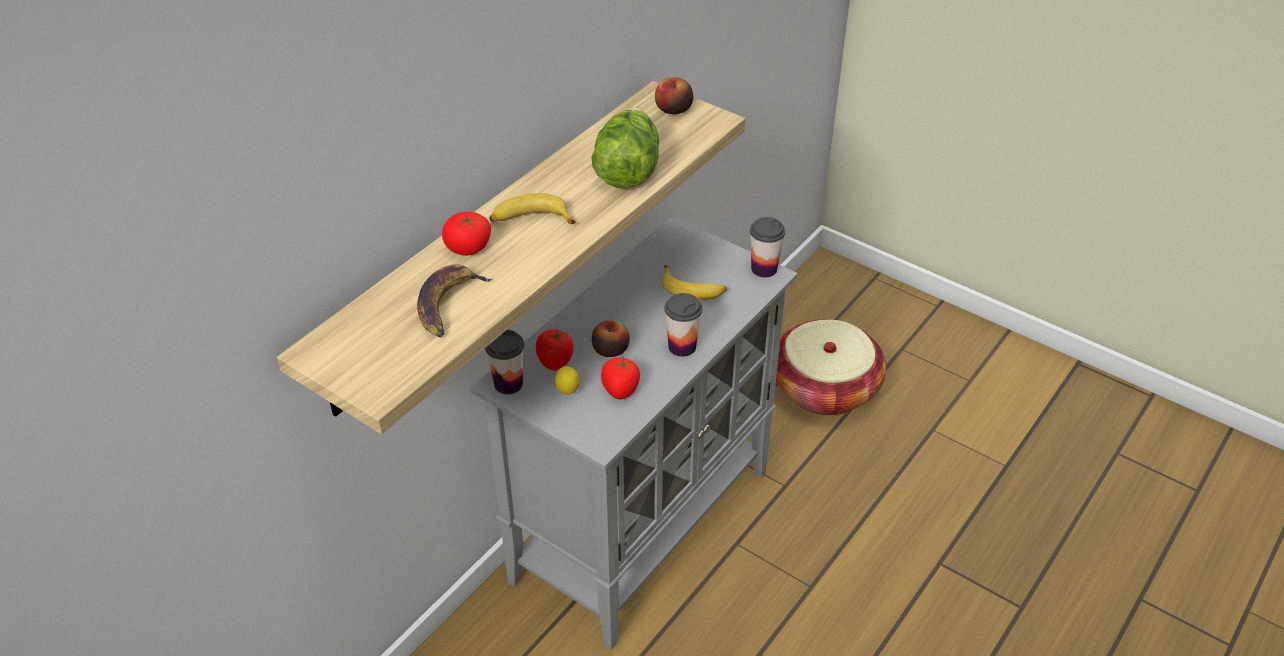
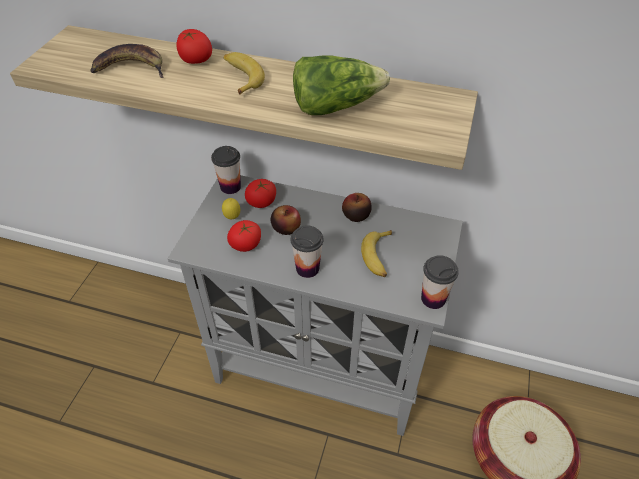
camera: 70 degrees right, 5 degrees up
(673, 109) = (442, 111): apple -> apple (356, 215)

